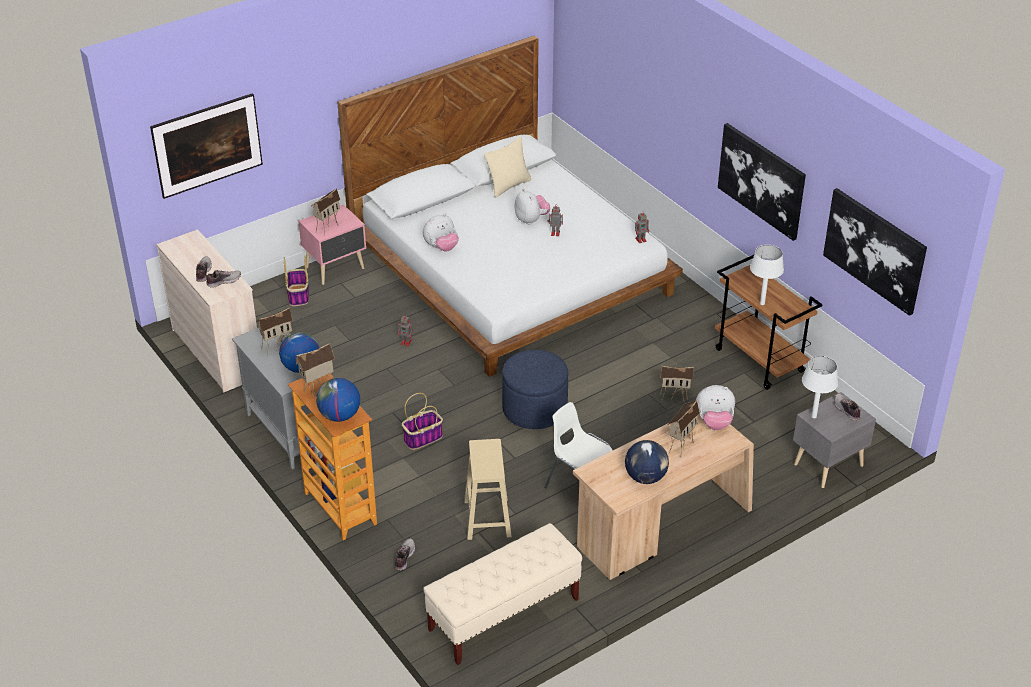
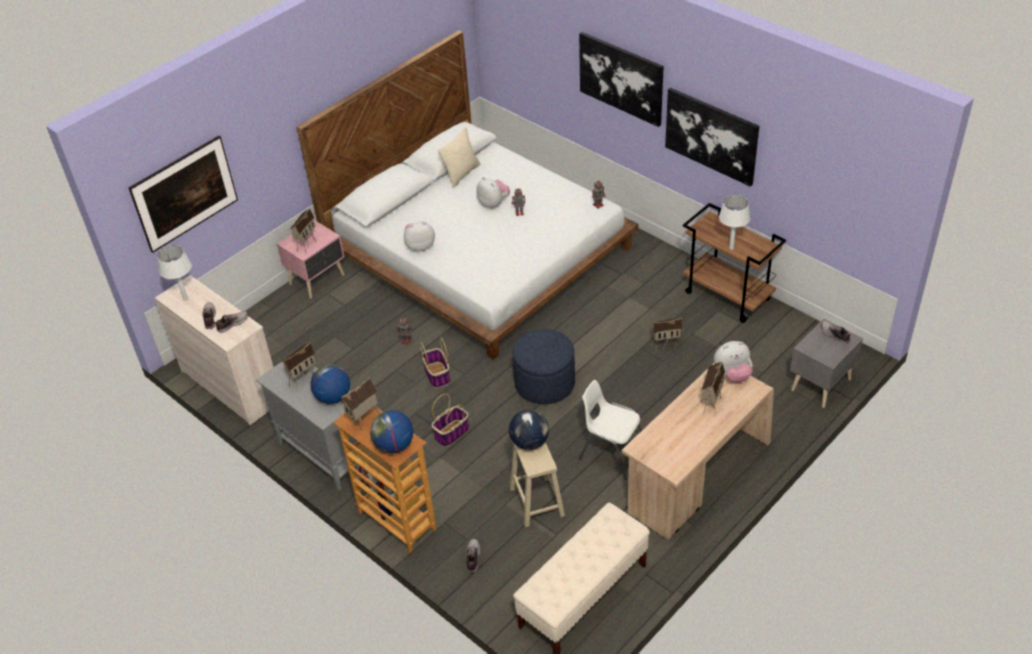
camera: 10 degrees left, 5 degrees up
(298, 296) = (291, 313): basket -> basket (437, 375)
(441, 247) = (420, 246): plush toy -> plush toy turned 150 degrees counterclockwise
(646, 477) = (690, 443): globe -> globe (530, 442)
(814, 416) = (809, 347): white table lamp -> white table lamp (185, 299)
(874, 250) = (838, 186): picture -> picture (621, 78)

